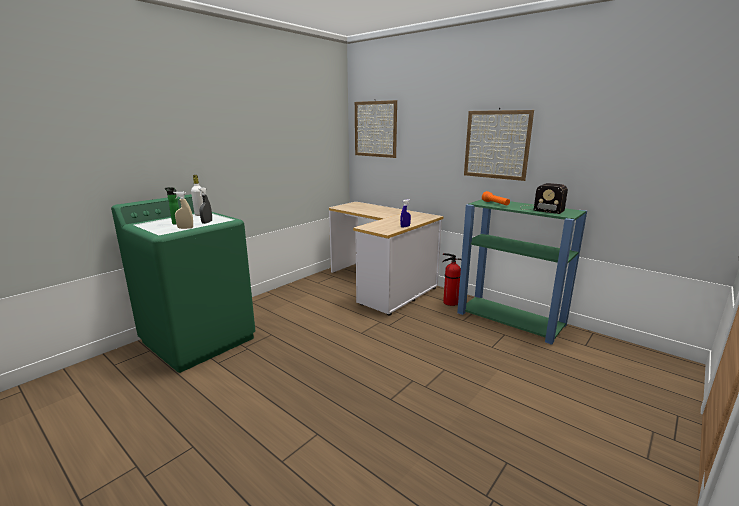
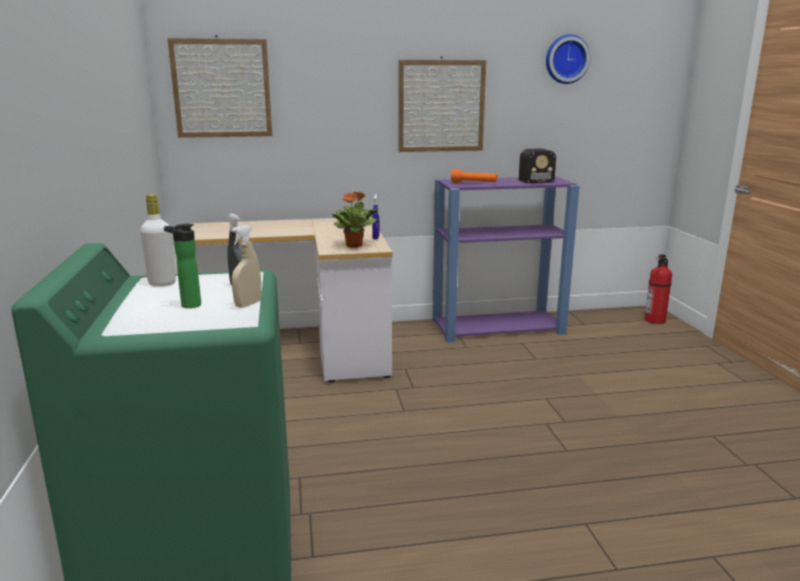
camera: 50 degrees left, 0 degrees up
(381, 227) = (354, 245): none -> potted plant
(450, 302) = (418, 335): fire extinguisher -> fire extinguisher (655, 320)
(510, 319) = (498, 327): green bookcase -> purple bookcase
(612, 107) = (566, 59): none -> wall clock

